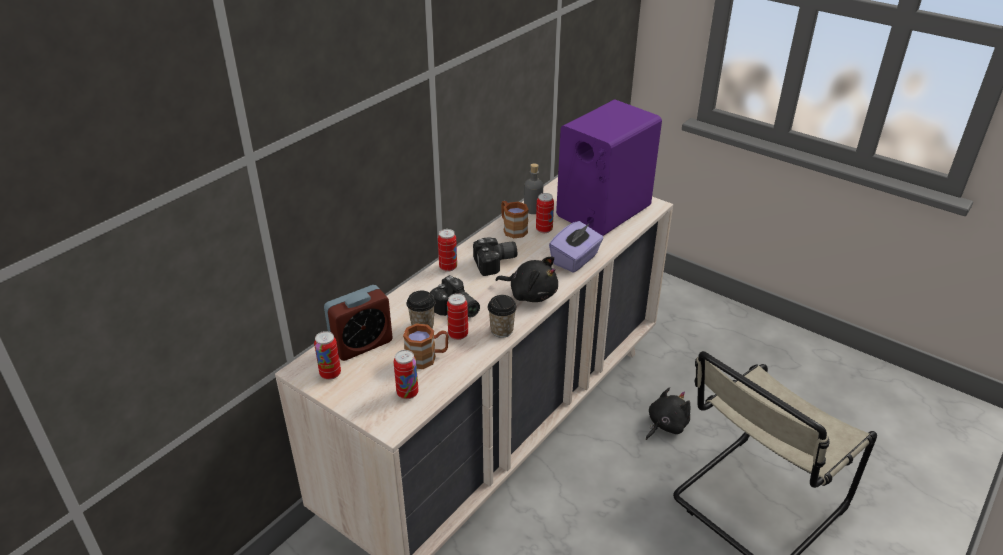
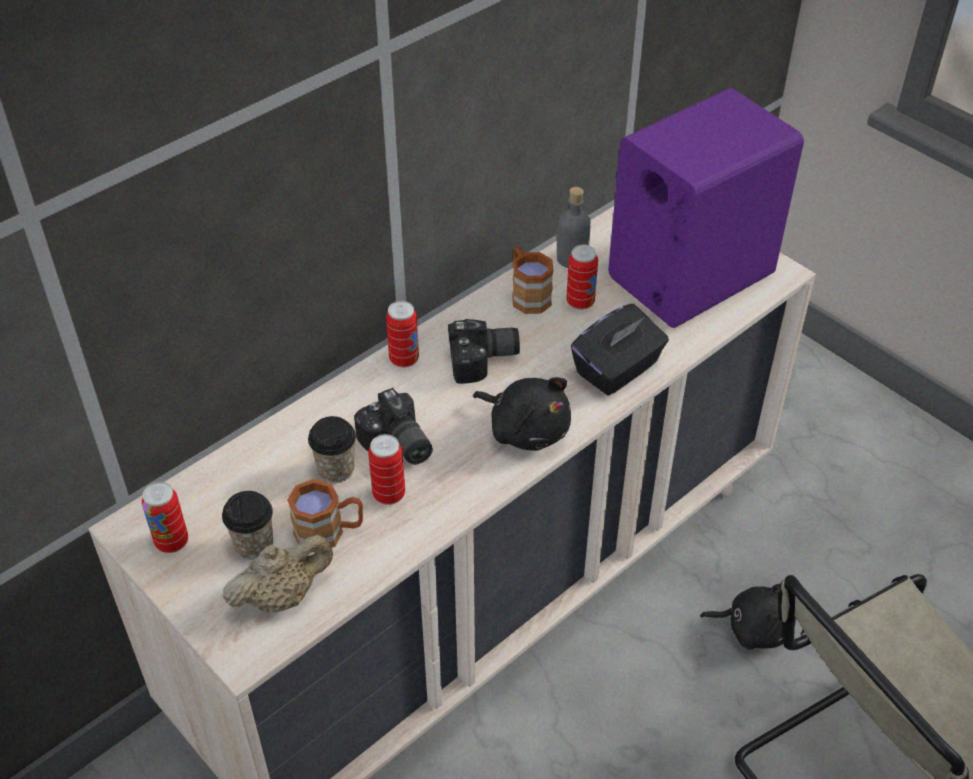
camera: 10 degrees right, 10 degrees up
(361, 344) = (232, 492): alarm clock -> none
(407, 393) = (282, 596): can -> beige teapot
(502, 330) = (461, 495): cup -> cup (254, 545)
(575, 260) = (617, 370): purple tissue box -> black tissue box
(665, 425) = (753, 628): black plush toy -> black plush toy turned 45 degrees clockwise

